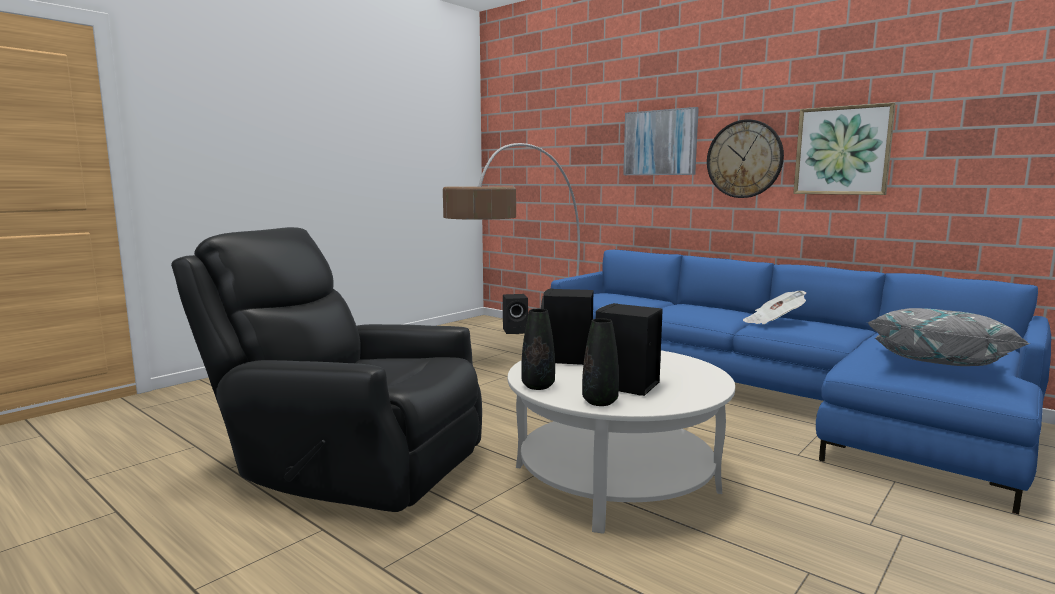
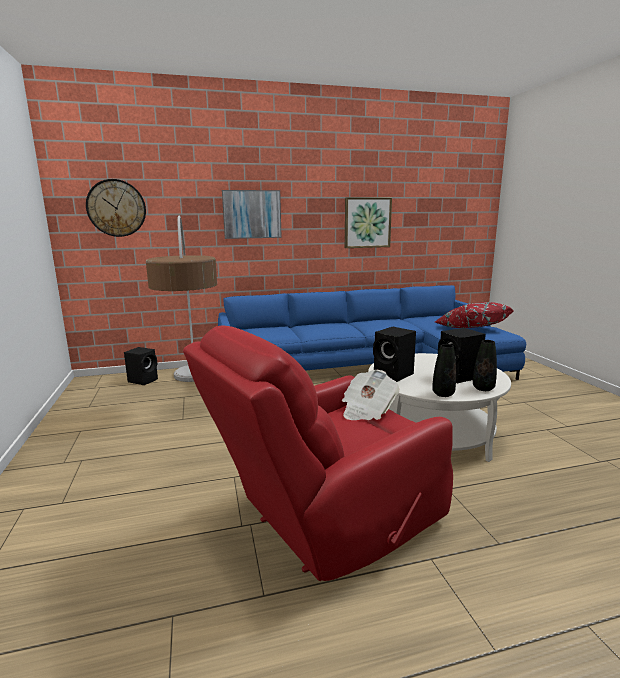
camera: 55 degrees left, 5 degrees up
(347, 465) = (327, 522): black armchair -> red armchair
(744, 159) = (313, 227): wall clock -> wall clock (116, 208)
(773, 322) = (371, 325): newspaper -> newspaper (367, 410)
(937, 366) = (471, 328): grey pillow -> red pillow

